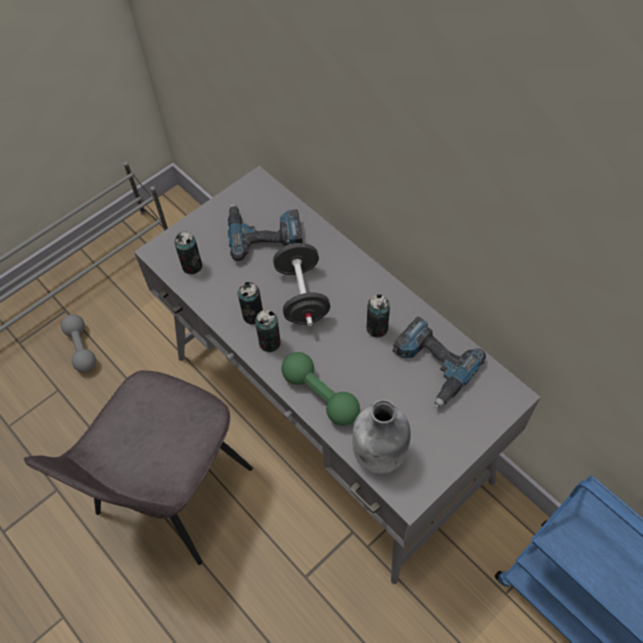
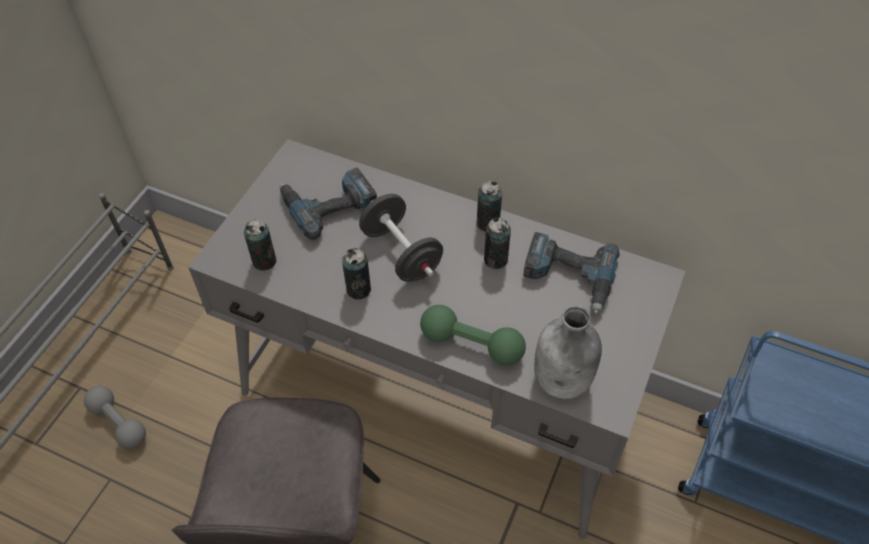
camera: 25 degrees left, 5 degrees down
(270, 343) = (391, 311): can -> can (488, 223)

